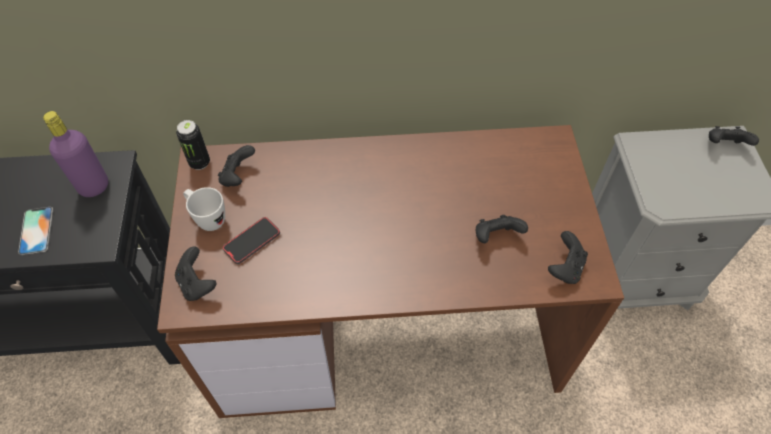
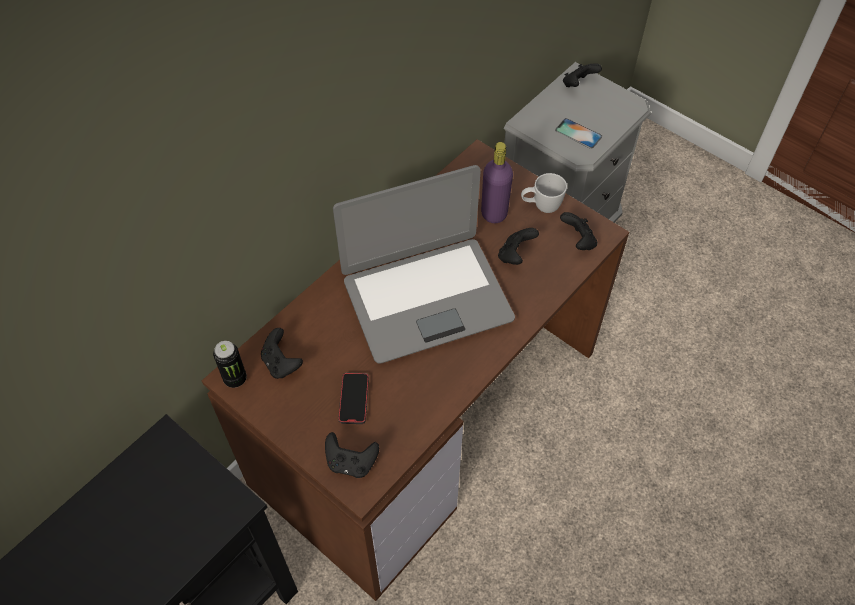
camera: 45 degrees left, 0 degrees up
(36, 230) = (165, 543): phone -> phone (578, 133)
(94, 186) = (169, 469): purple bottle -> purple bottle (494, 213)
(207, 218) = (298, 413): white mug -> white mug (541, 207)
(387, 213) = (426, 298): none -> laptop

